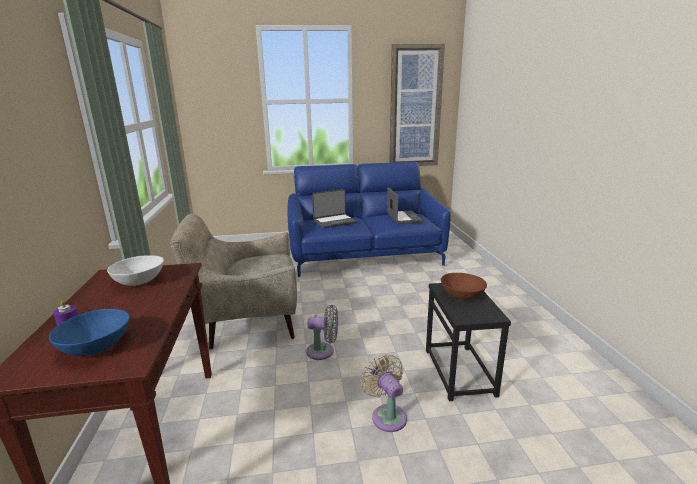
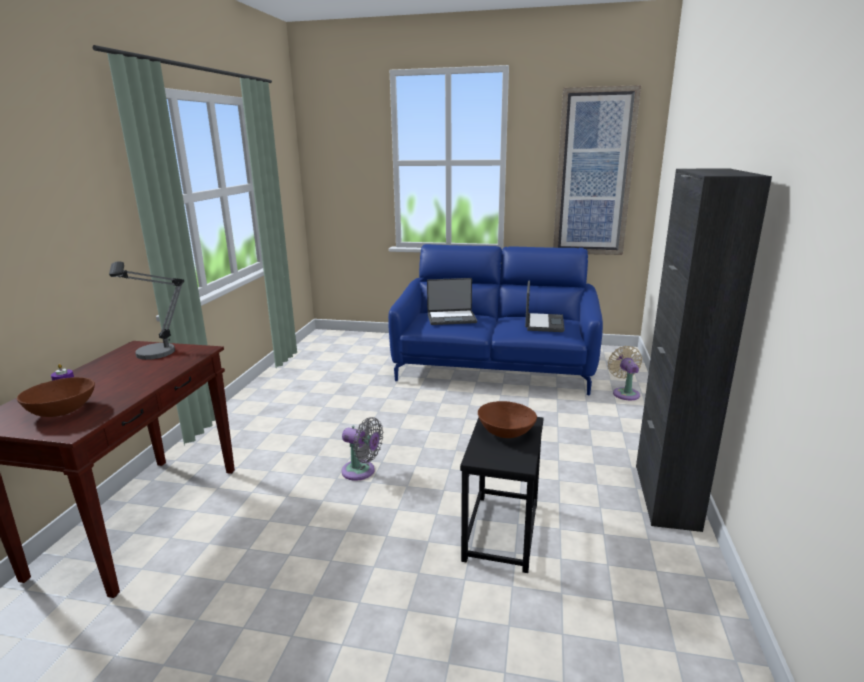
camera: 20 degrees right, 0 degrees up
(97, 346) = (62, 411): blue bowl -> brown bowl
(140, 281) = (153, 356): white bowl -> table lamp
(247, 322) = (305, 423): beige armchair -> none
(387, 415) = (378, 557): beige fan -> beige fan (625, 393)
(540, 323) = (666, 496): none -> black cabinet

